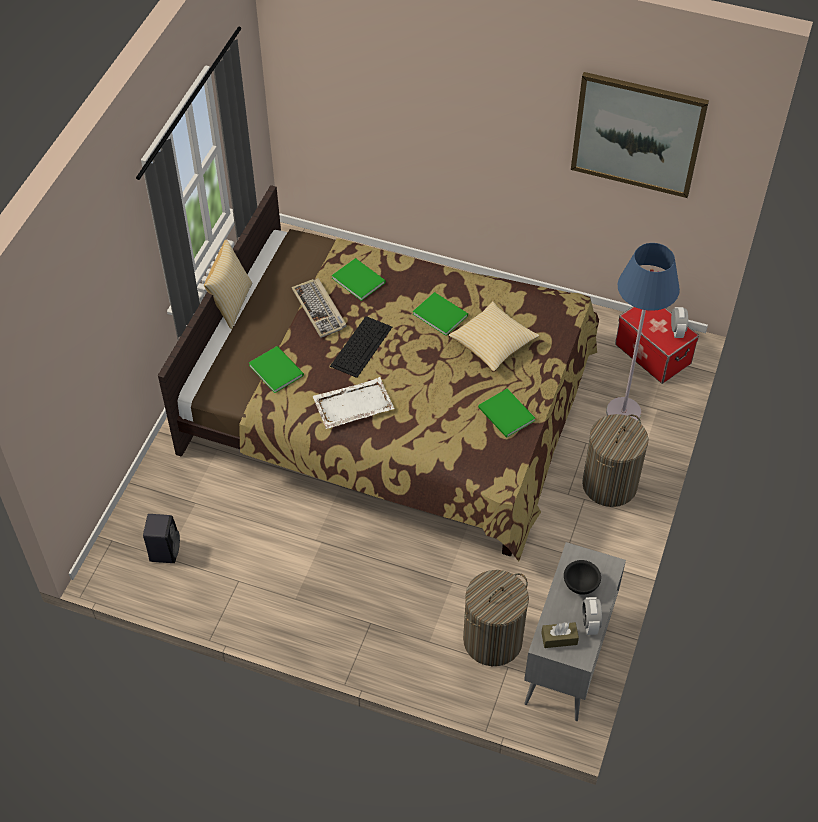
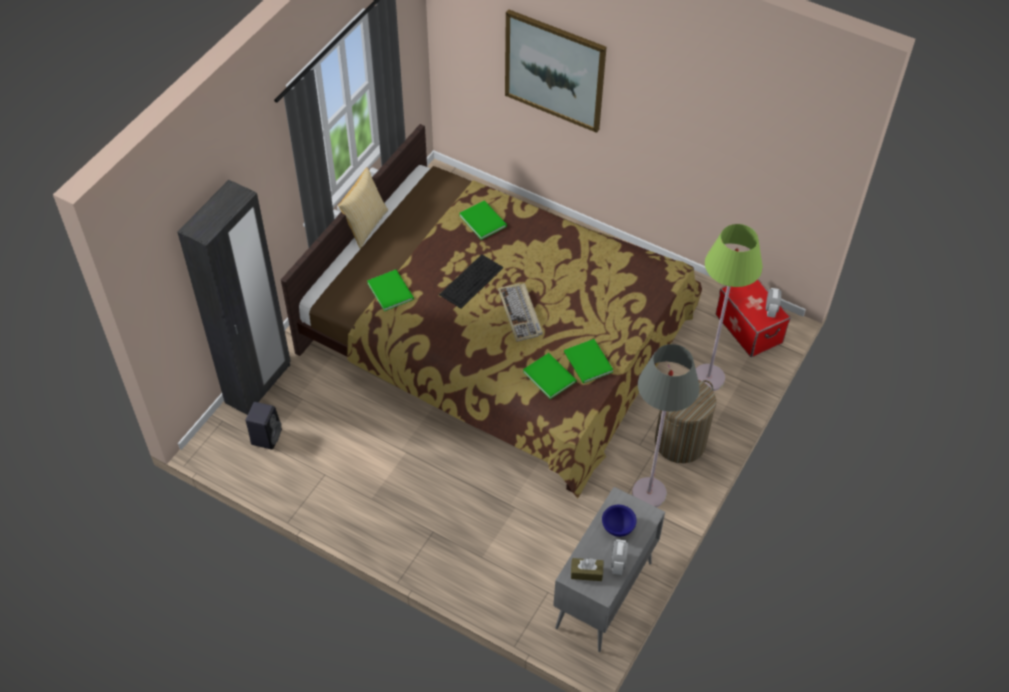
camera: 10 degrees right, 0 degrees up
(143, 494) = (258, 384): none -> black wardrobe
(320, 309) = (442, 242): keyboard -> keyboard (520, 313)
(352, 405) = (451, 332): white tray -> none
(440, 313) = (549, 261): green book -> green book (549, 375)
(492, 344) = (591, 297): pillow -> none
(492, 640) = (540, 565): laundry basket -> none
(580, 584) = (617, 527): black bowl -> blue bowl
(589, 543) = (649, 493): none -> grey floor lamp
(623, 412) = (708, 378): blue floor lamp -> green floor lamp
(637, 134) = (749, 122): picture -> picture (554, 70)

